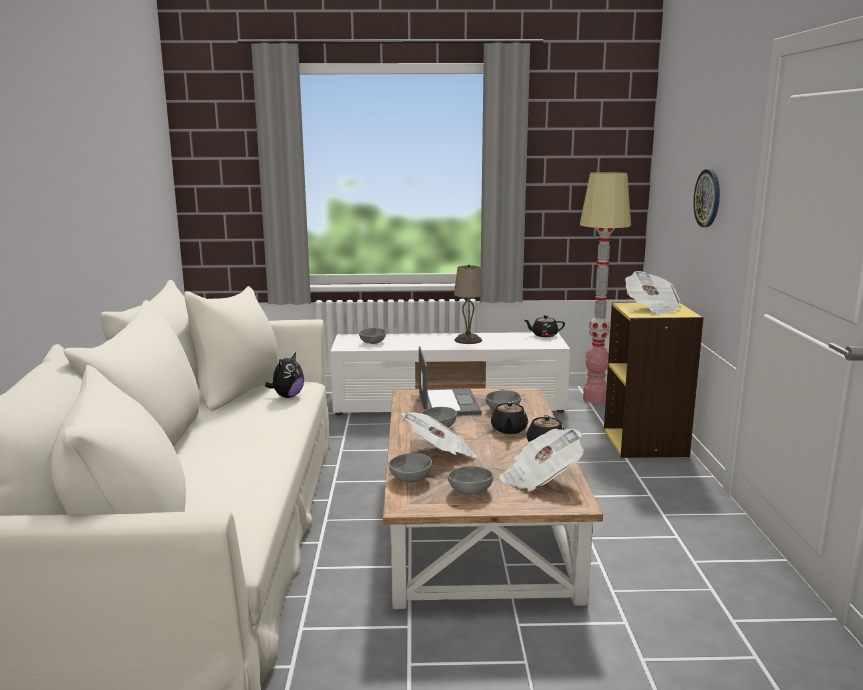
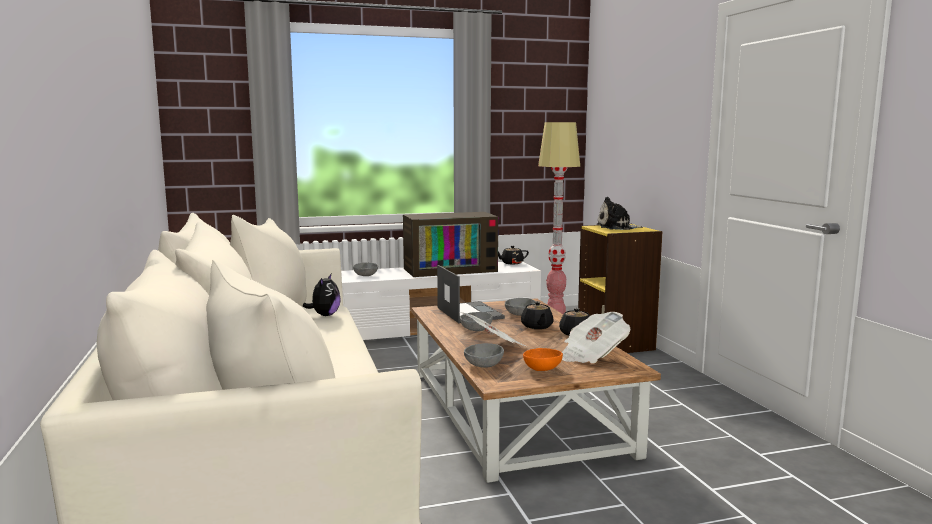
camera: 15 degrees left, 5 degrees down
(468, 340) = (450, 269): beige table lamp -> television
(469, 491) = (541, 369): grey bowl -> orange bowl
(651, 308) = (616, 227): newspaper -> plush toy
(708, 198) = (656, 135): wall clock -> none

